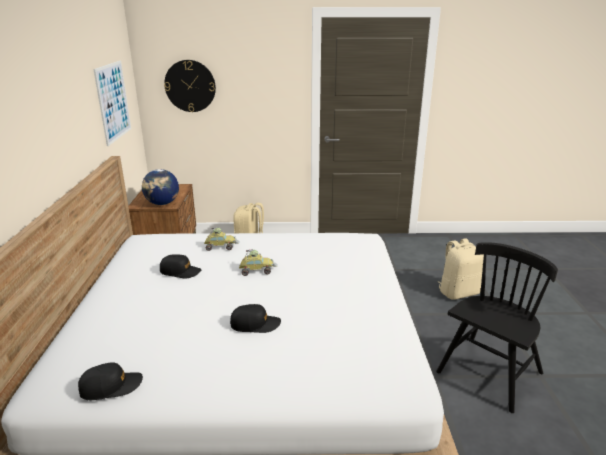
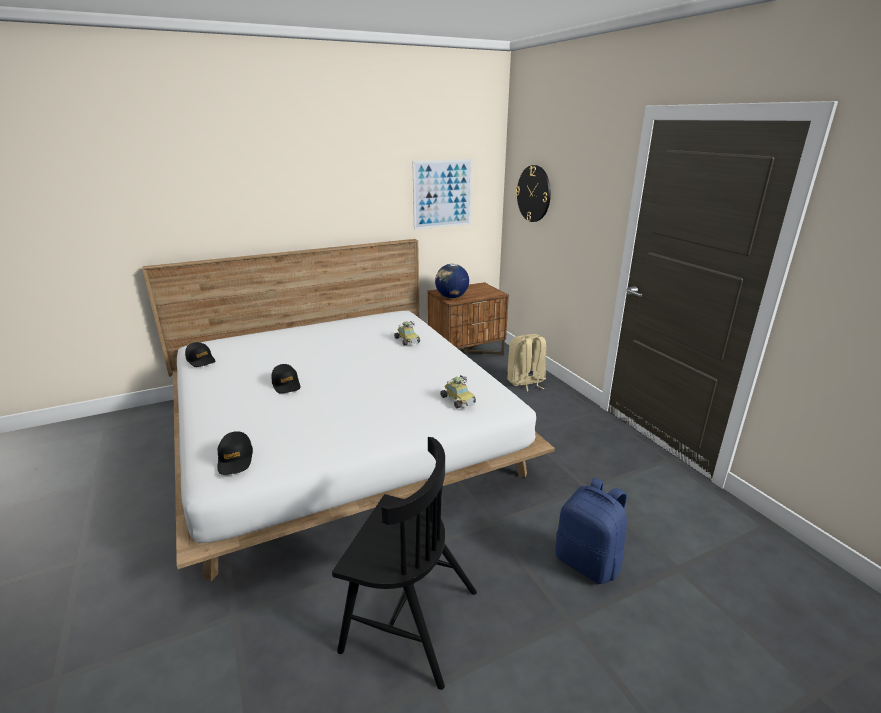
camera: 65 degrees right, 0 degrees up
(180, 271) = (351, 338): black cap -> black cap (235, 459)
(257, 270) = (375, 364): toy car -> toy car (459, 400)
(458, 292) = (588, 562): beige backpack -> blue backpack

